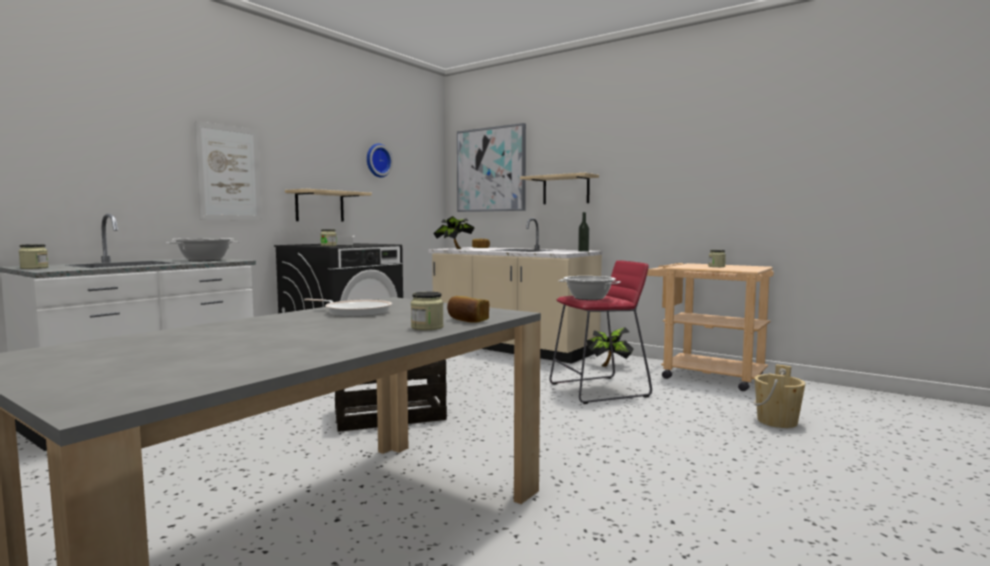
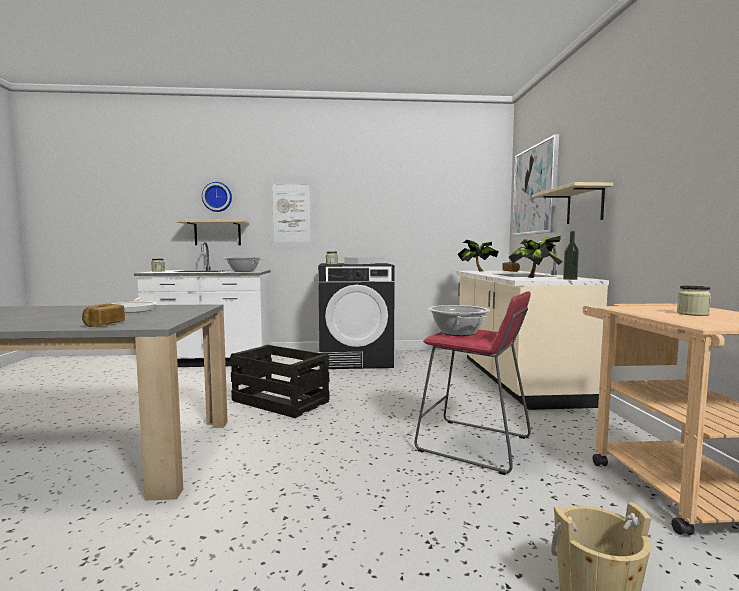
camera: 50 degrees right, 0 degrees up
(320, 206) = (363, 234): beige shelf -> beige shelf (217, 233)
(377, 160) = (424, 193): wall clock -> wall clock (217, 197)
(427, 327) = (61, 324): jar -> none
(610, 366) = (563, 426): potted plant -> potted plant (535, 277)

